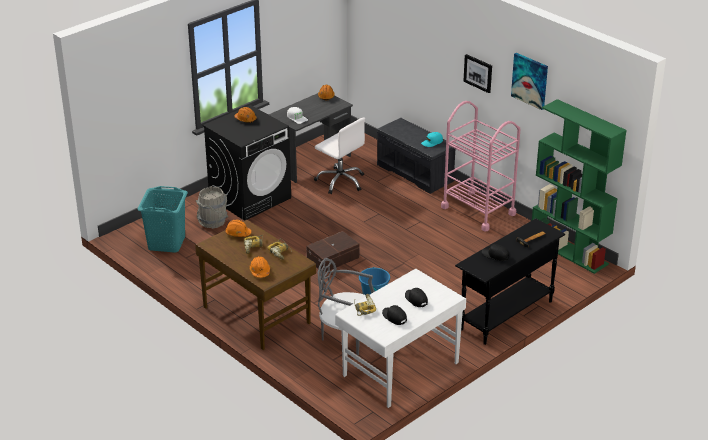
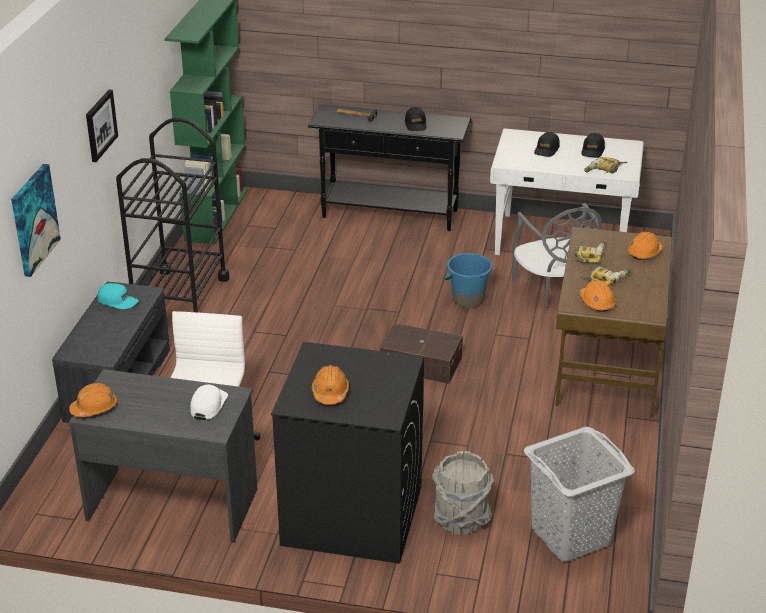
camera: 125 degrees left, 0 degrees up
(166, 243) = (571, 536): turquoise laundry basket -> grey laundry basket
(478, 210) = (180, 298): pink cart -> black cart
(530, 80) = (137, 54): picture -> picture (34, 219)

